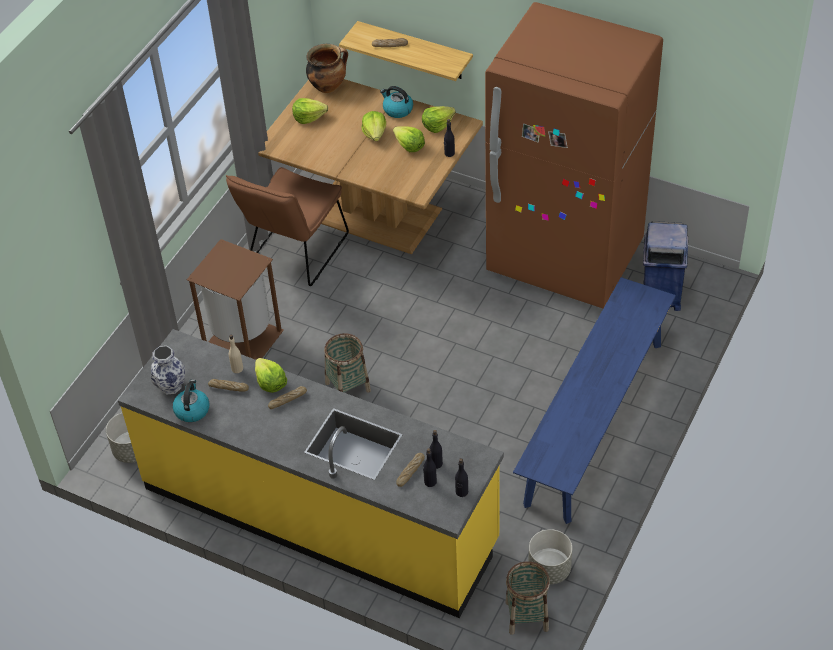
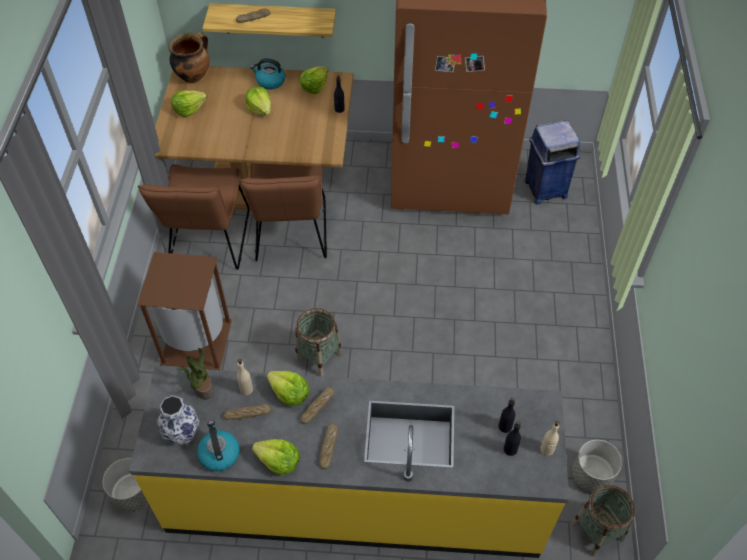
camera: 25 degrees left, 5 degrees up
(203, 356) = (202, 387): none -> potted plant
(376, 269) = (290, 235): none -> brown chair
(409, 146) = (298, 112): lettuce -> lettuce (279, 462)
(410, 471) = (484, 445): bread -> bread (328, 448)
(461, 492) = (547, 449): black bottle -> beige bottle
(594, 422) = (553, 319): blue bench -> none

